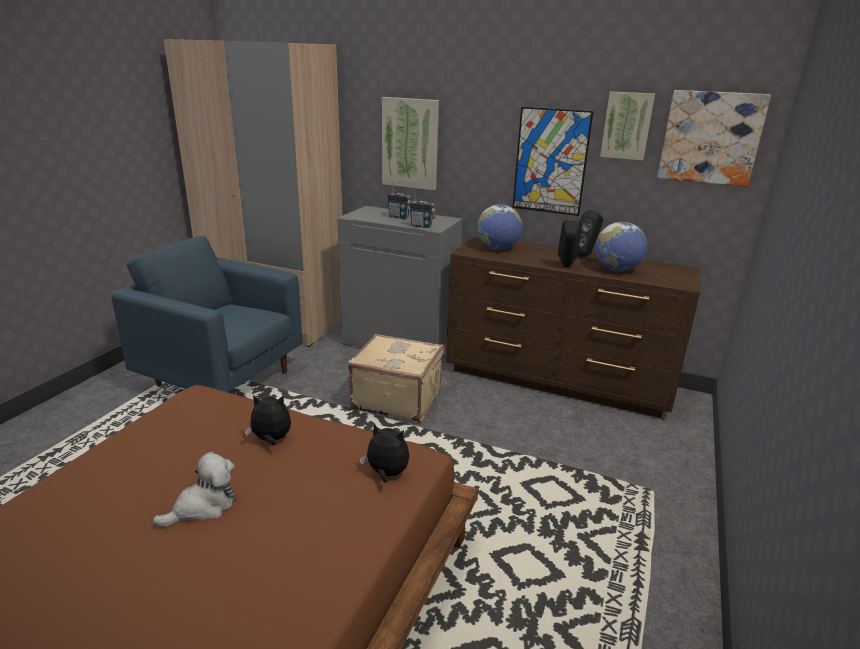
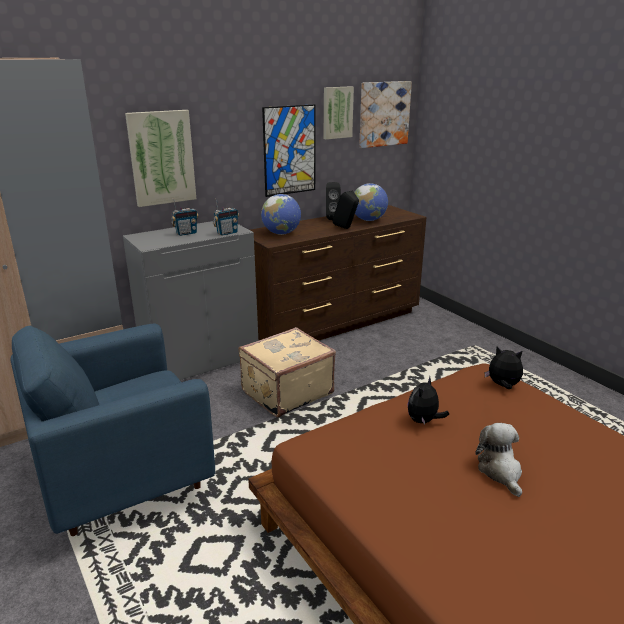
camera: 55 degrees left, 0 degrees up
(386, 474) = (503, 386): plush toy -> plush toy turned 60 degrees clockwise

